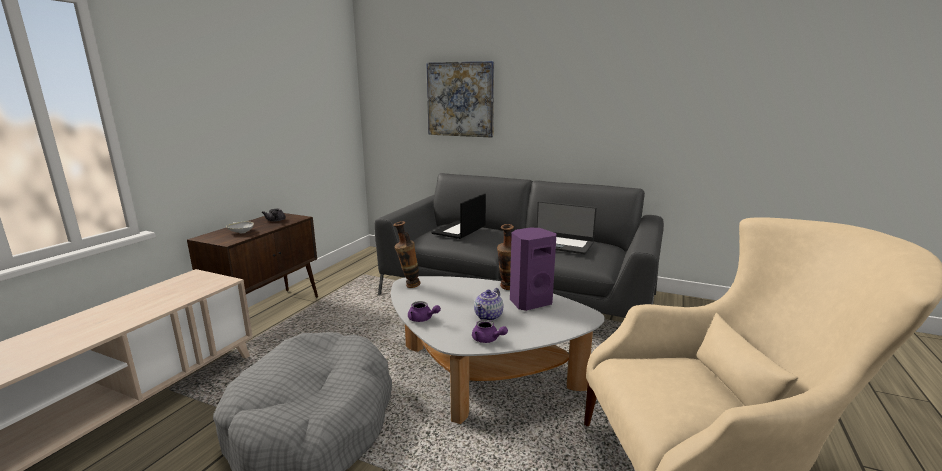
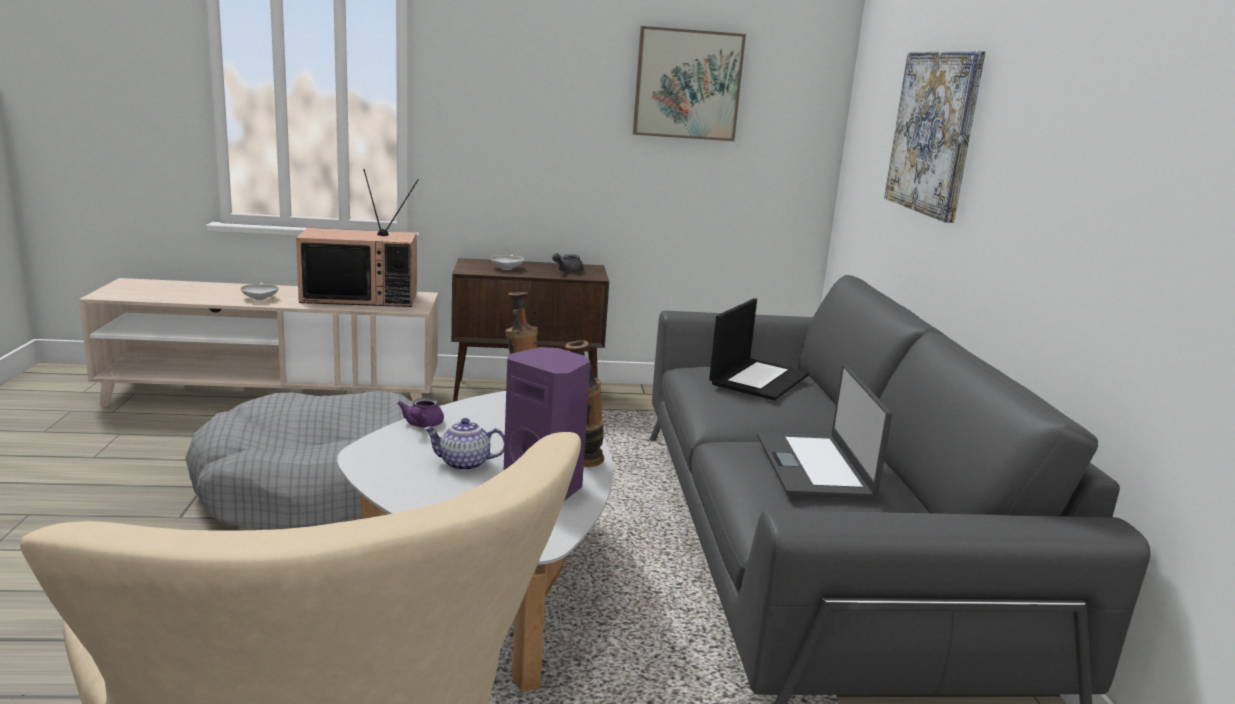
camera: 60 degrees right, 0 degrees up
(76, 337) = (260, 298): none -> white bowl
(160, 295) = (361, 297): none -> television
(294, 87) = (687, 84): none -> picture
(459, 230) = (759, 379): laptop -> laptop turned 120 degrees clockwise
(487, 340) = (387, 474): purple teapot -> none

